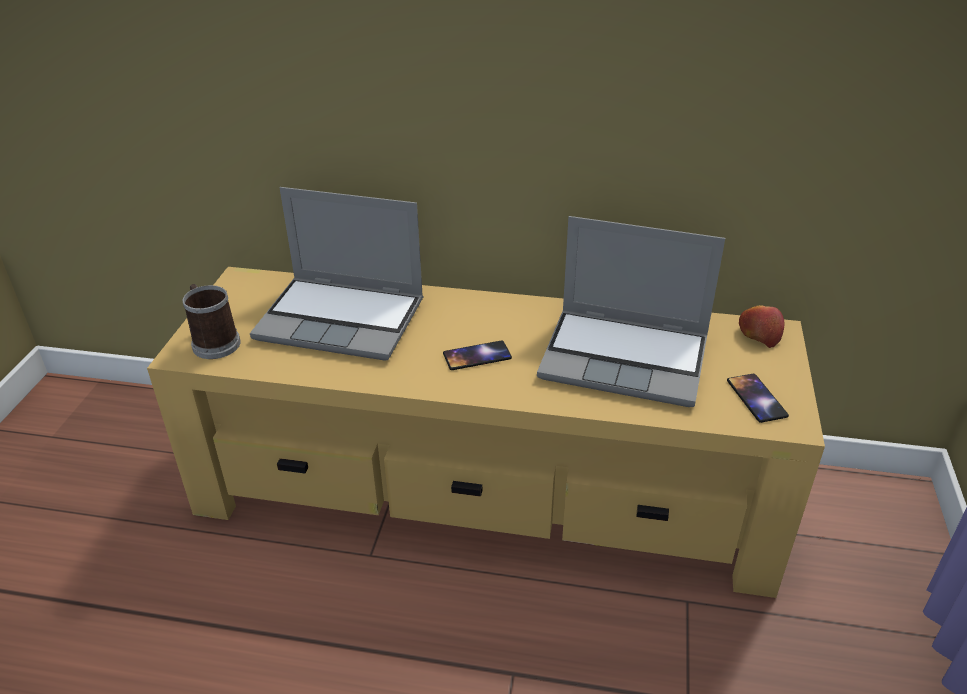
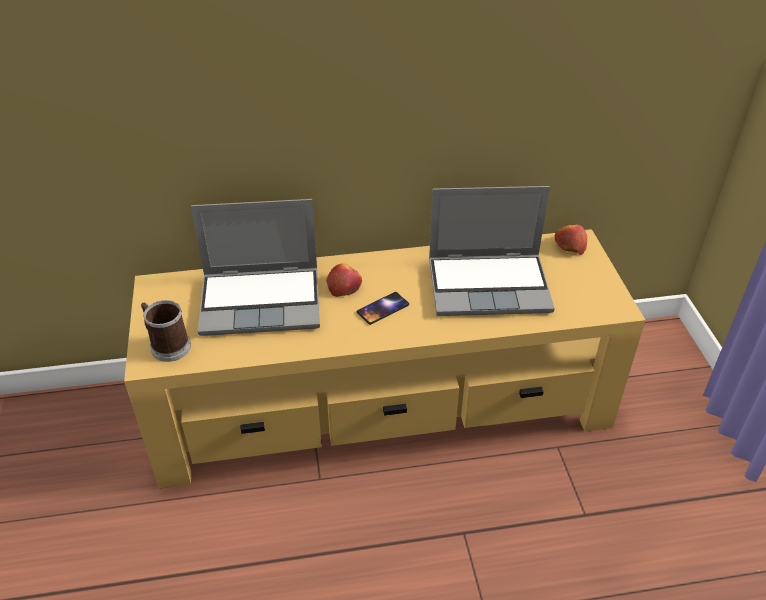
camera: 20 degrees left, 5 degrees up
(445, 322) = (344, 286): none -> apple
(756, 398) = (589, 295): phone -> none

